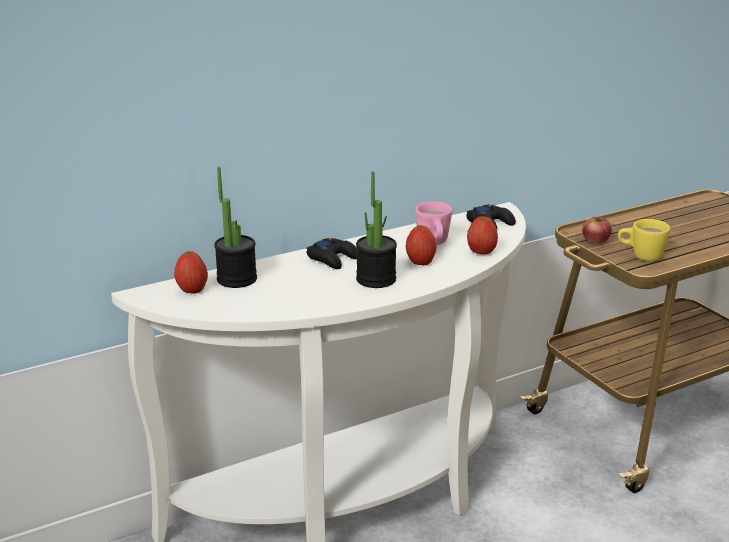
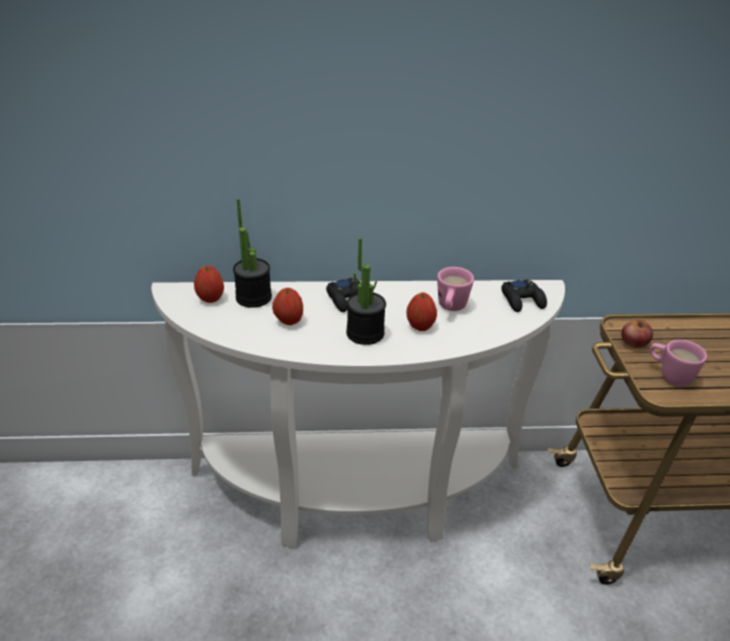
camera: 25 degrees right, 10 degrees up
(481, 252) = (486, 331): apple -> apple (288, 321)
(640, 256) = (669, 375): yellow mug -> pink mug

